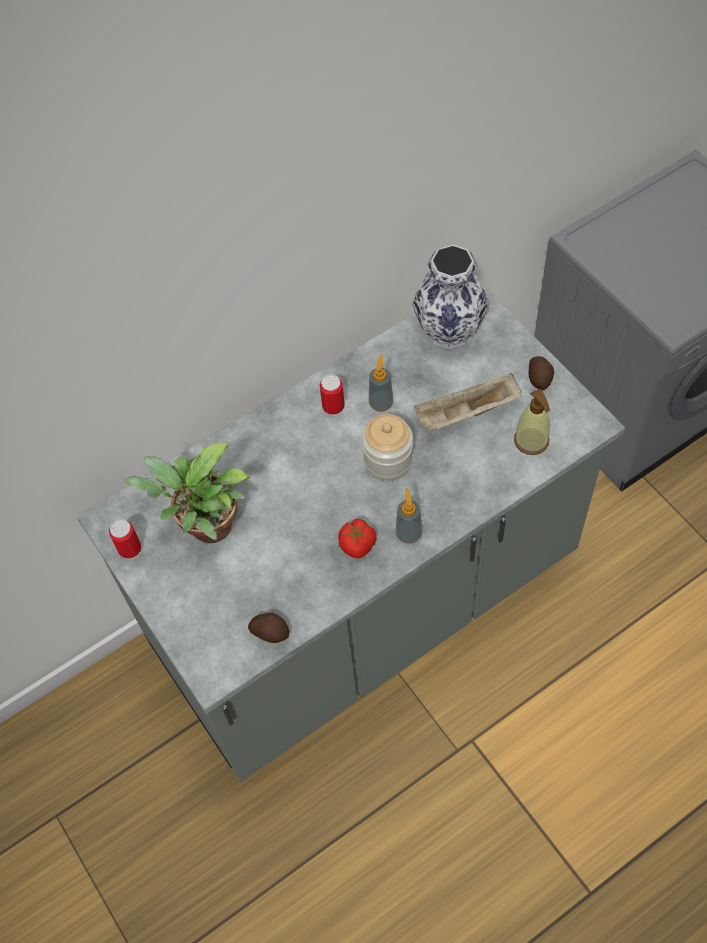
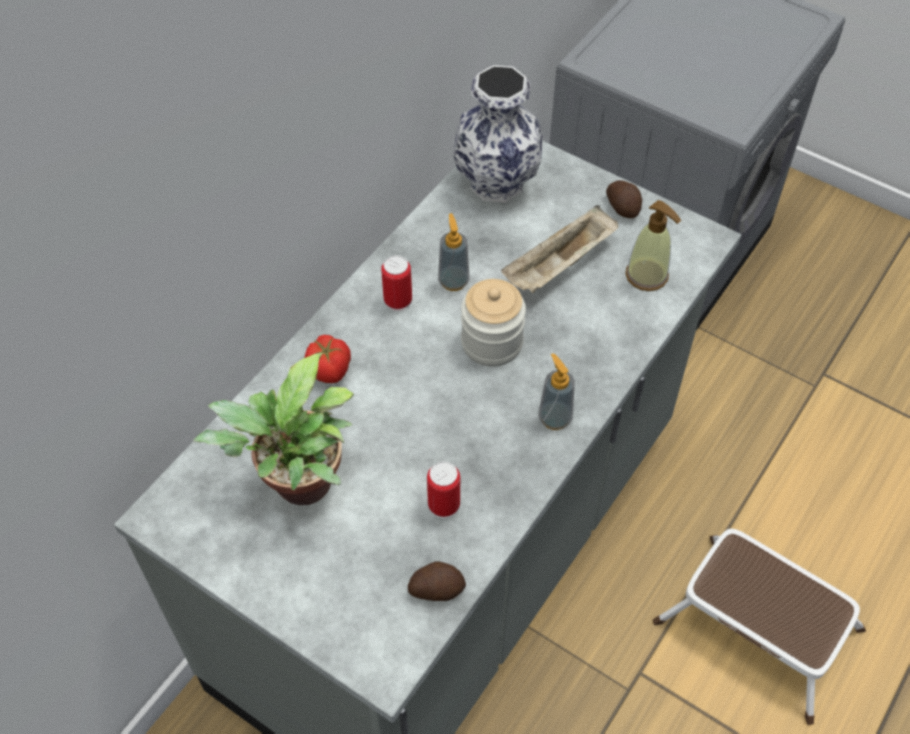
camera: 25 degrees left, 5 degrees down
(130, 549) = (206, 544): can -> can (444, 505)
(358, 545) = (500, 450): tomato -> tomato (330, 370)
(581, 737) = (758, 626): none -> brown step ladder

